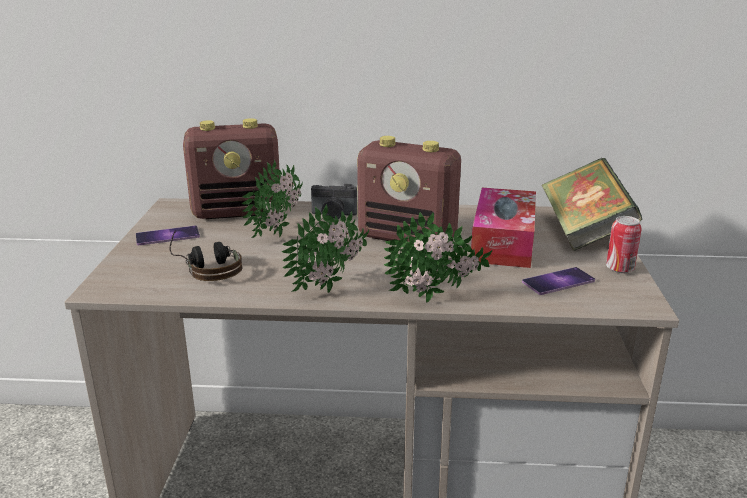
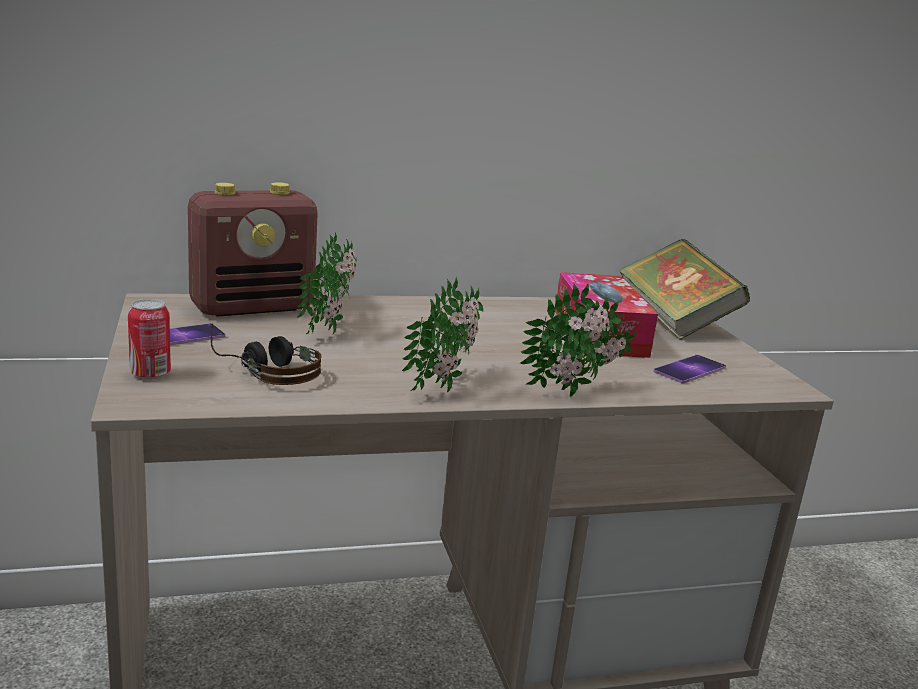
camera: 20 degrees left, 5 degrees down
(333, 215) = (381, 310): camera -> none
(408, 238) = (492, 331): radio -> none
(619, 269) = (739, 355): can -> can (150, 374)

